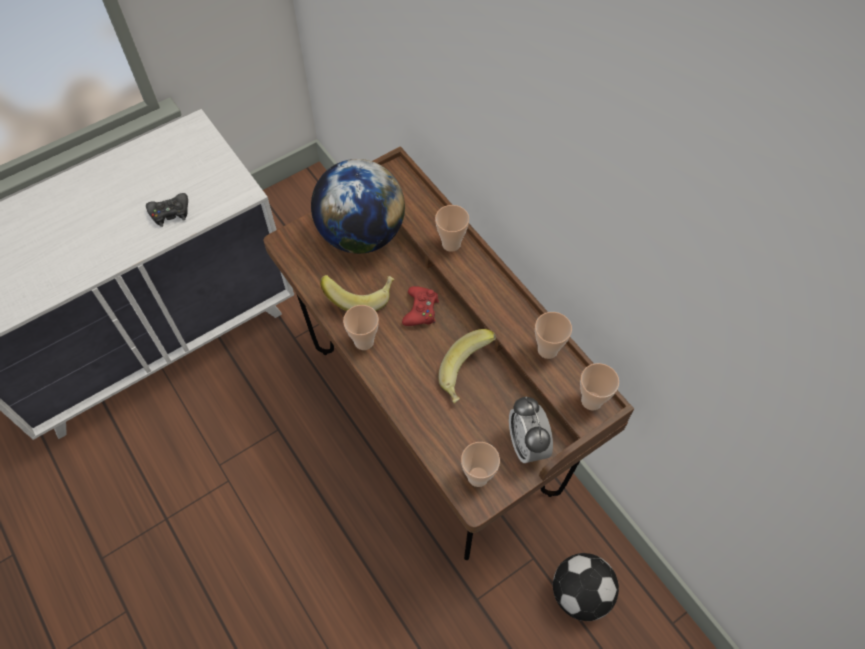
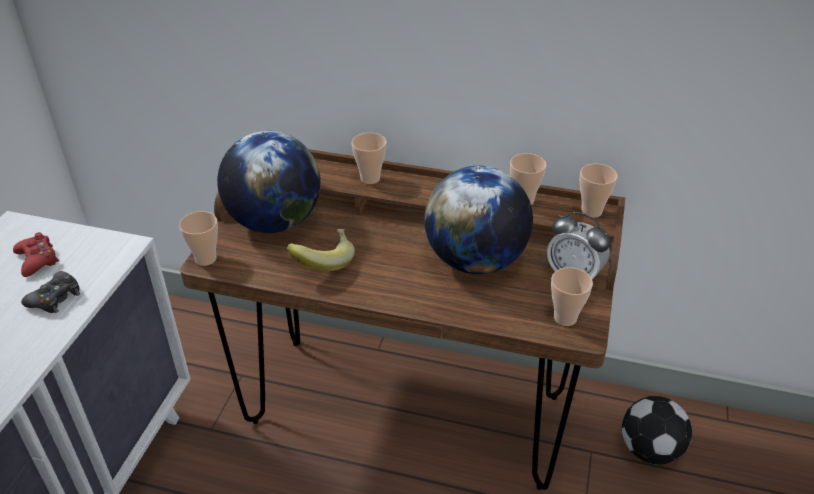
camera: 40 degrees left, 20 degrees down
(364, 341) = (363, 288): cup -> cup (205, 259)
(421, 310) = (387, 242): red game controller -> red game controller (37, 260)
(467, 375) = (475, 261): banana -> globe

